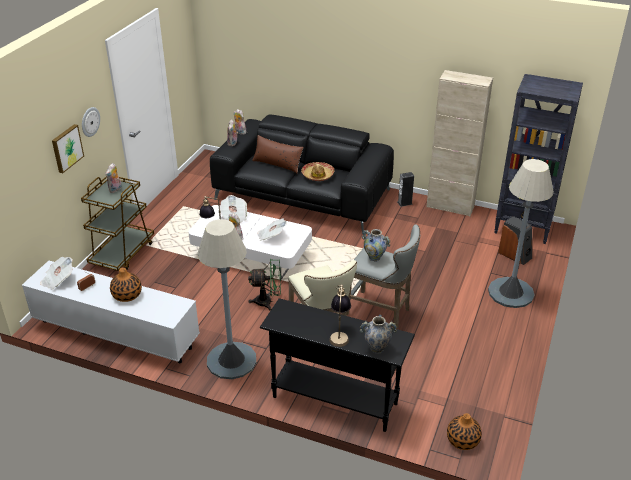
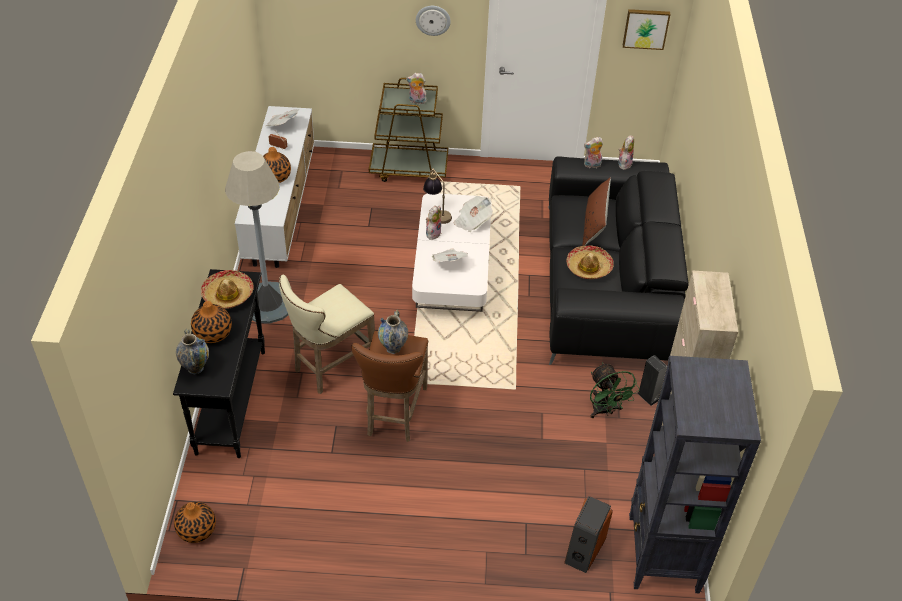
camera: 70 degrees right, 10 degrees up
(66, 148) = (385, 25): picture -> picture (645, 28)
(268, 302) = (373, 307): green fan -> green fan (605, 411)
(297, 319) = (228, 294): none -> hat
(339, 334) = (212, 333): table lamp -> vase
(381, 312) = (393, 414): grey stool -> brown stool
(511, 293) = (489, 552): grey floor lamp -> none

